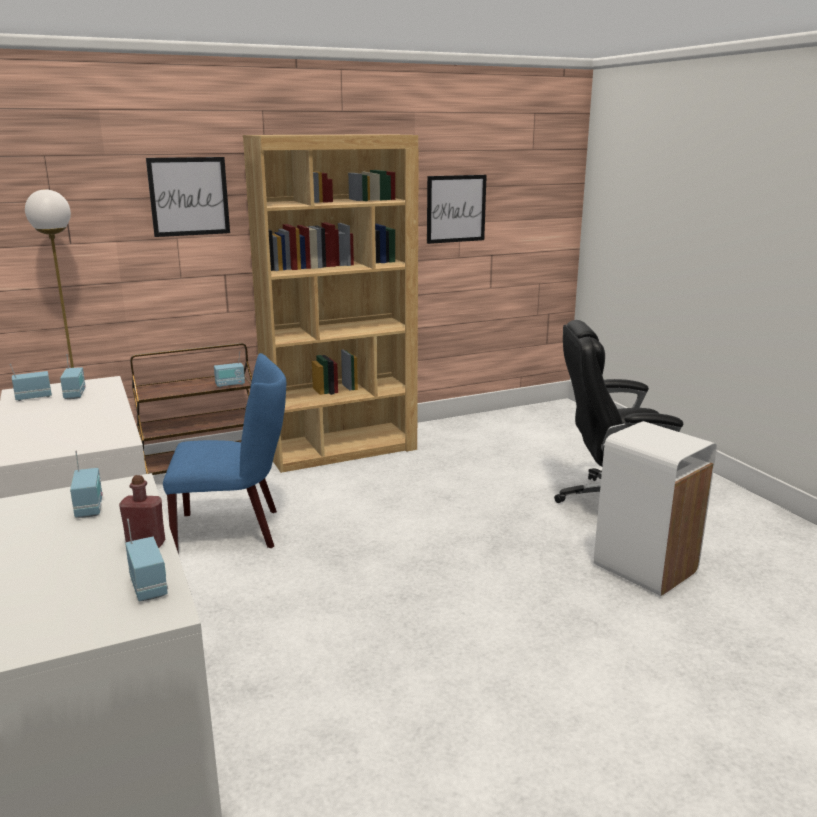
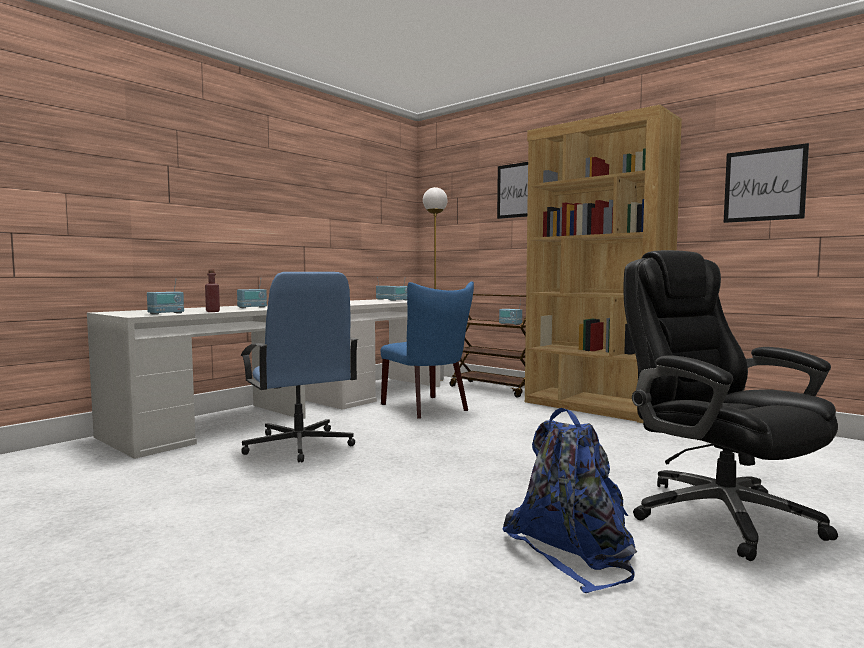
camera: 65 degrees right, 15 degrees down
(302, 653) = (299, 445): none -> blue office chair
(645, 570) = (575, 549): white trash can -> blue backpack

